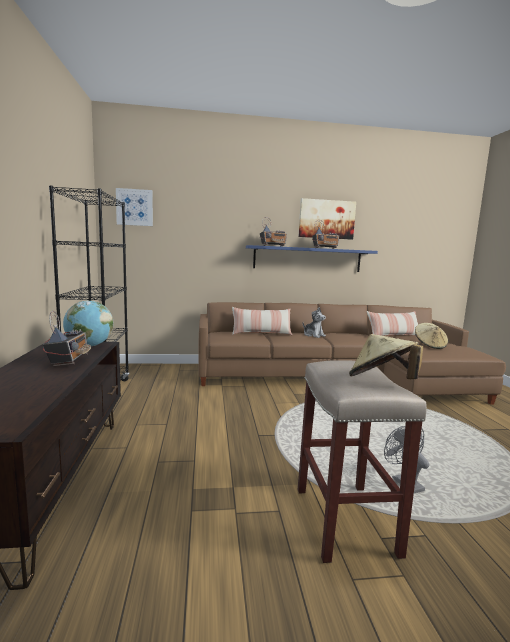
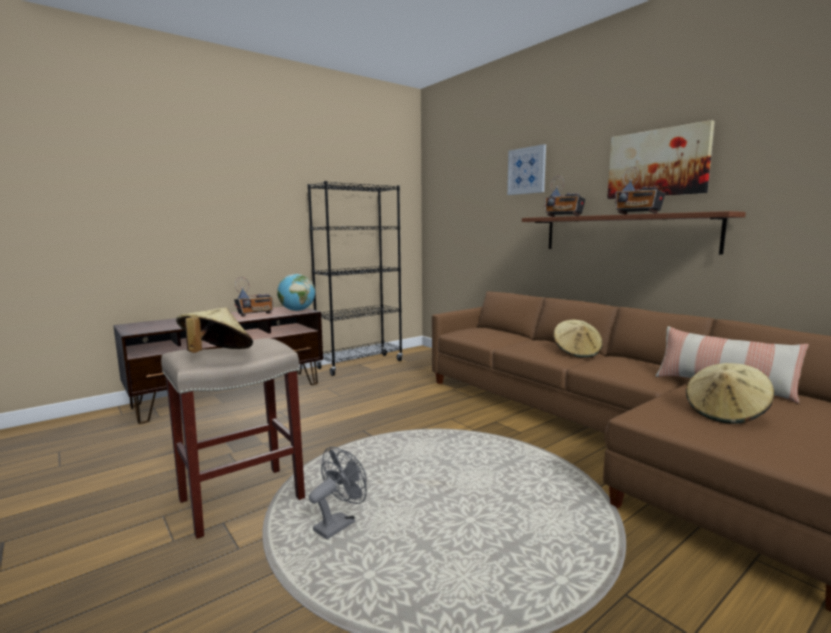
camera: 60 degrees right, 0 degrees up
(134, 207) = (444, 186): picture -> picture (527, 171)
(261, 333) = (516, 337): pillow -> none
(307, 259) = (624, 233): blue shelf -> brown shelf
(313, 335) = (577, 352): plush toy -> beige hat

